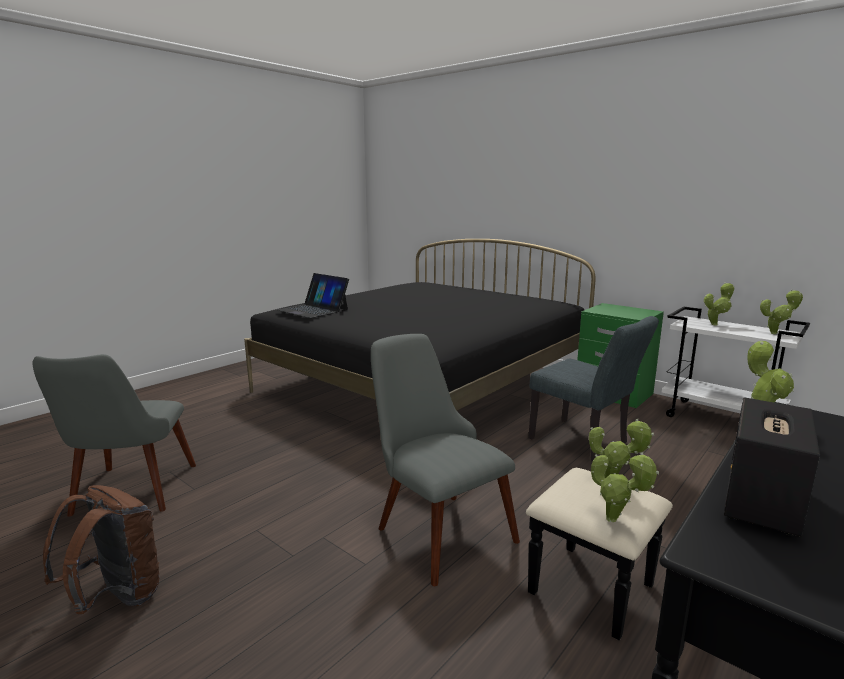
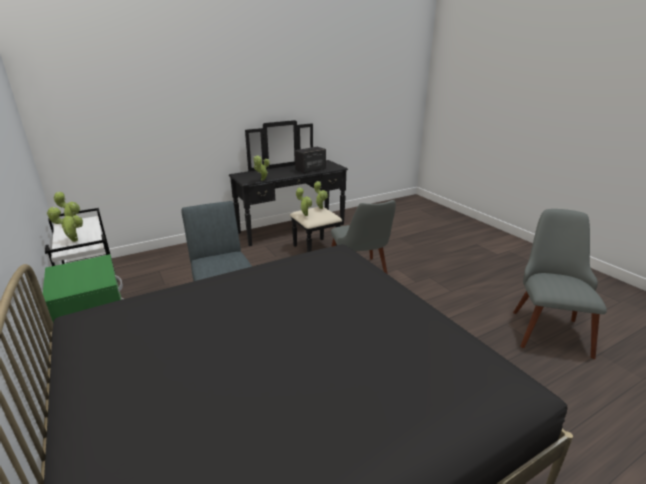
camera: 160 degrees left, 10 degrees up
(117, 597) = (499, 276): brown backpack -> none
(313, 310) = (451, 352): laptop -> none

